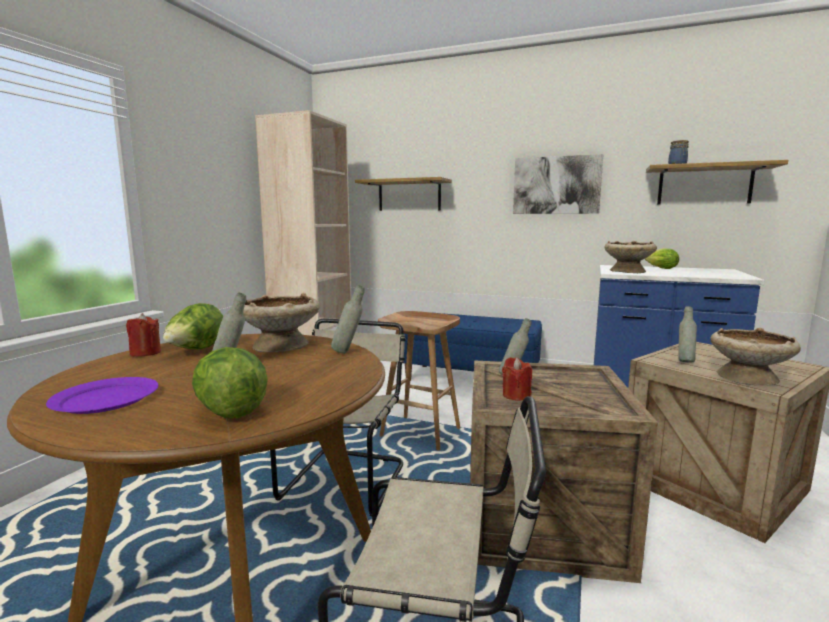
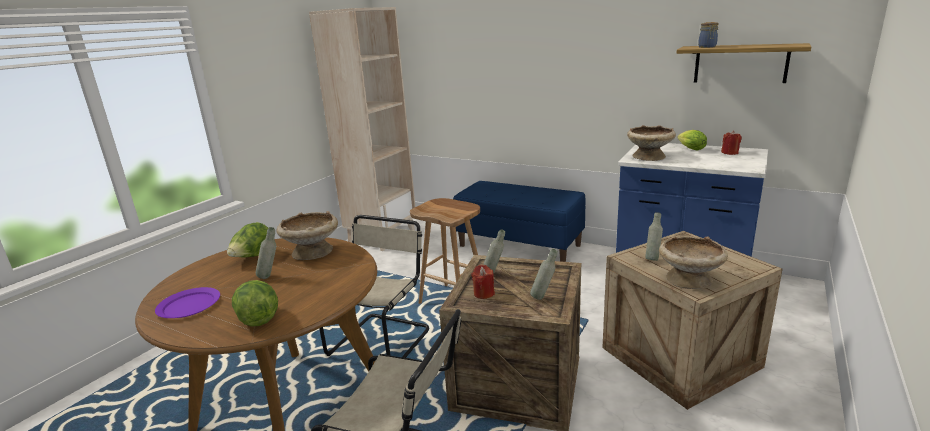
camera: 10 degrees right, 10 degrees up
(145, 353) = (219, 259): red candle -> red candle (730, 153)
(348, 352) = (357, 261): grey bottle -> grey bottle (543, 297)
(409, 195) = (462, 70): shelf -> none
(556, 185) = (597, 61): picture -> none

